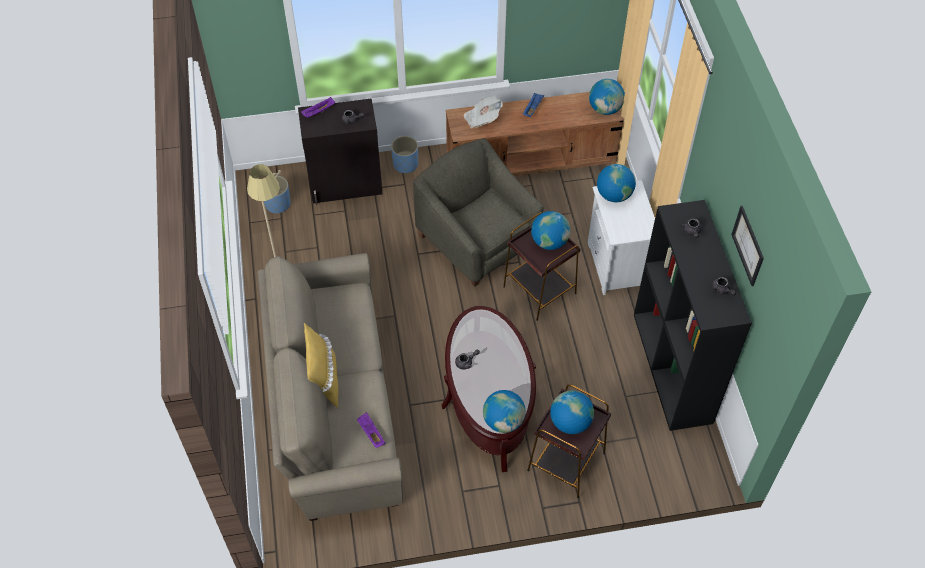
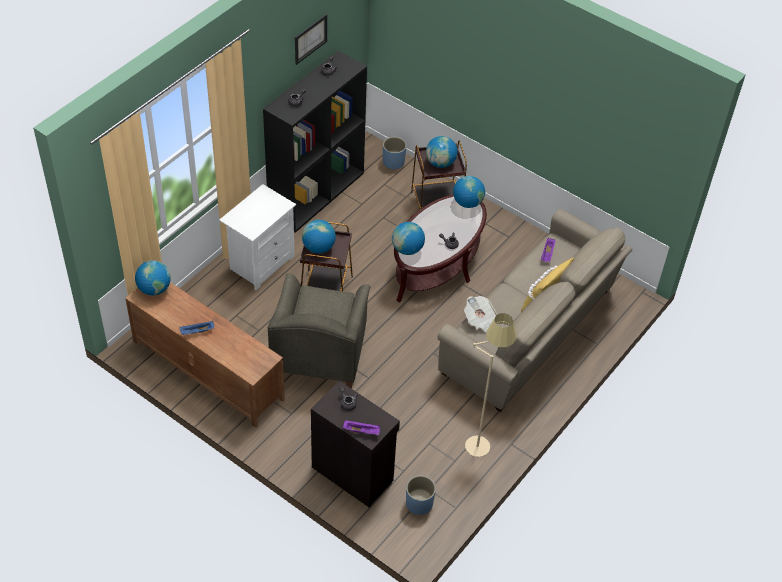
camera: 135 degrees left, 5 degrees down
(405, 164) = (291, 449): blue planter -> blue planter (393, 162)
(482, 119) = (240, 355): newspaper -> newspaper (480, 321)
(613, 195) = (249, 225): globe -> globe (407, 249)

